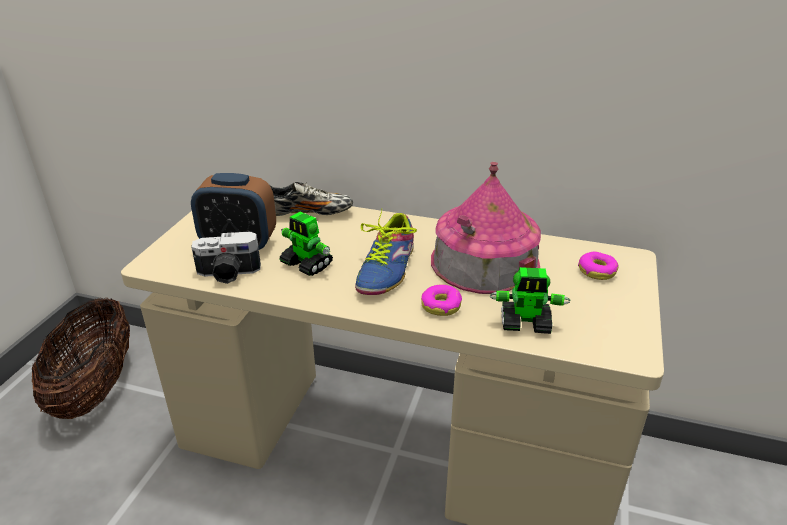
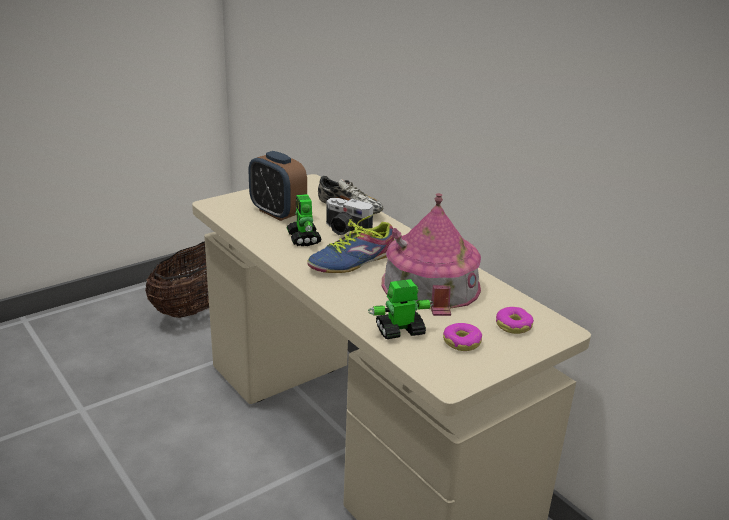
camera: 35 degrees right, 5 degrees down
(228, 274) = (249, 226): camera -> camera (345, 230)
(441, 305) = (356, 296): donut -> donut (462, 342)
(526, 323) = (399, 331): toy robot -> toy robot turned 120 degrees clockwise

